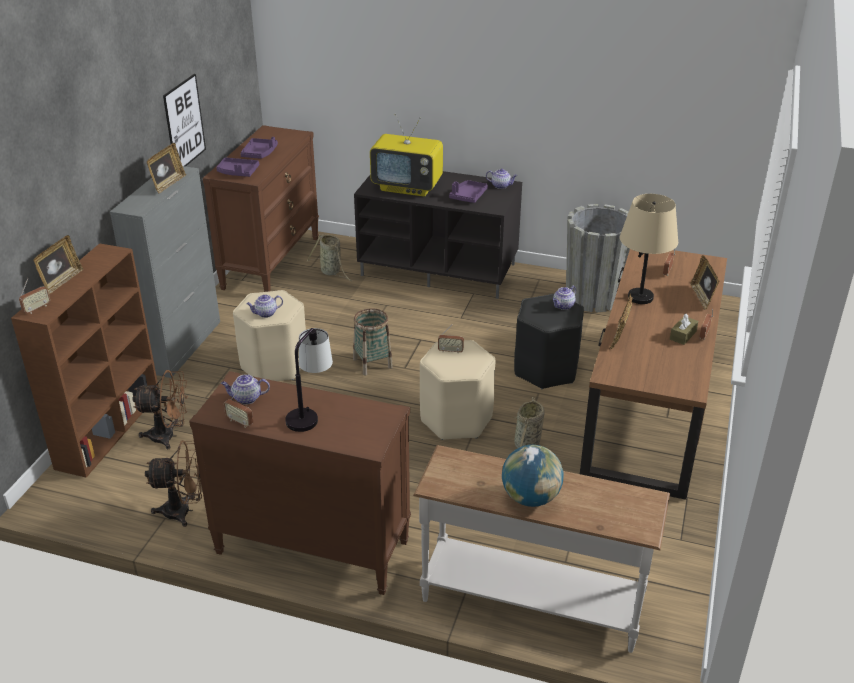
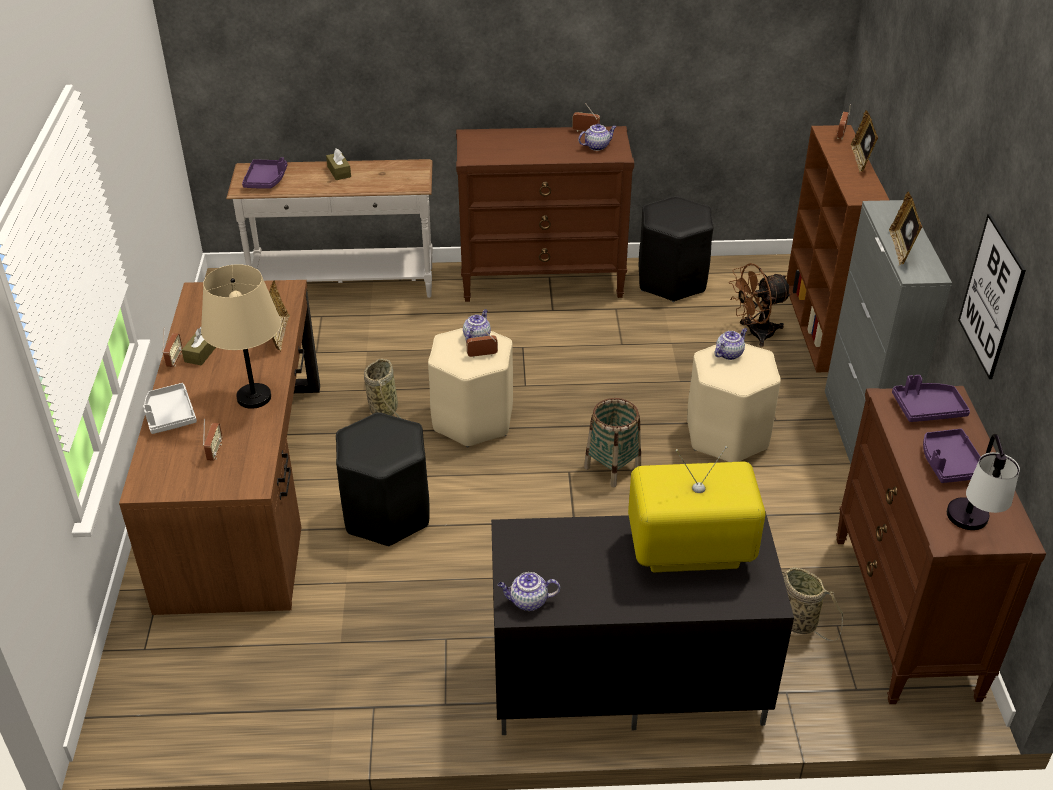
camera: 160 degrees right, 5 degrees up
(184, 511) = (672, 281): brown fan -> black stool
(310, 412) = (536, 147): table lamp -> table lamp (970, 530)
(468, 196) = (573, 554): purple tray -> purple tray (266, 180)
(530, 498) = (339, 172): globe -> brown tissue box
(563, 306) = (364, 452): teapot -> teapot (477, 337)
(593, 297) = (342, 681): grey planter -> none
(702, 297) = (169, 415): picture frame -> grey tray

